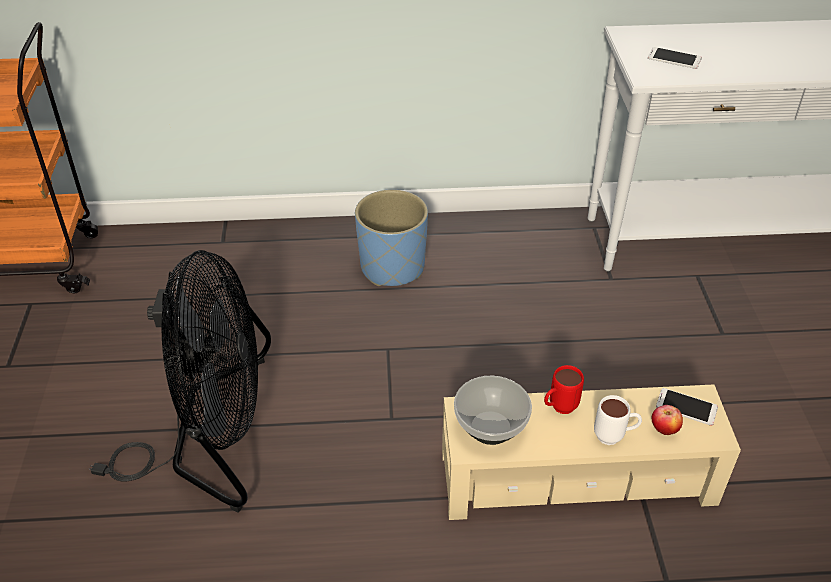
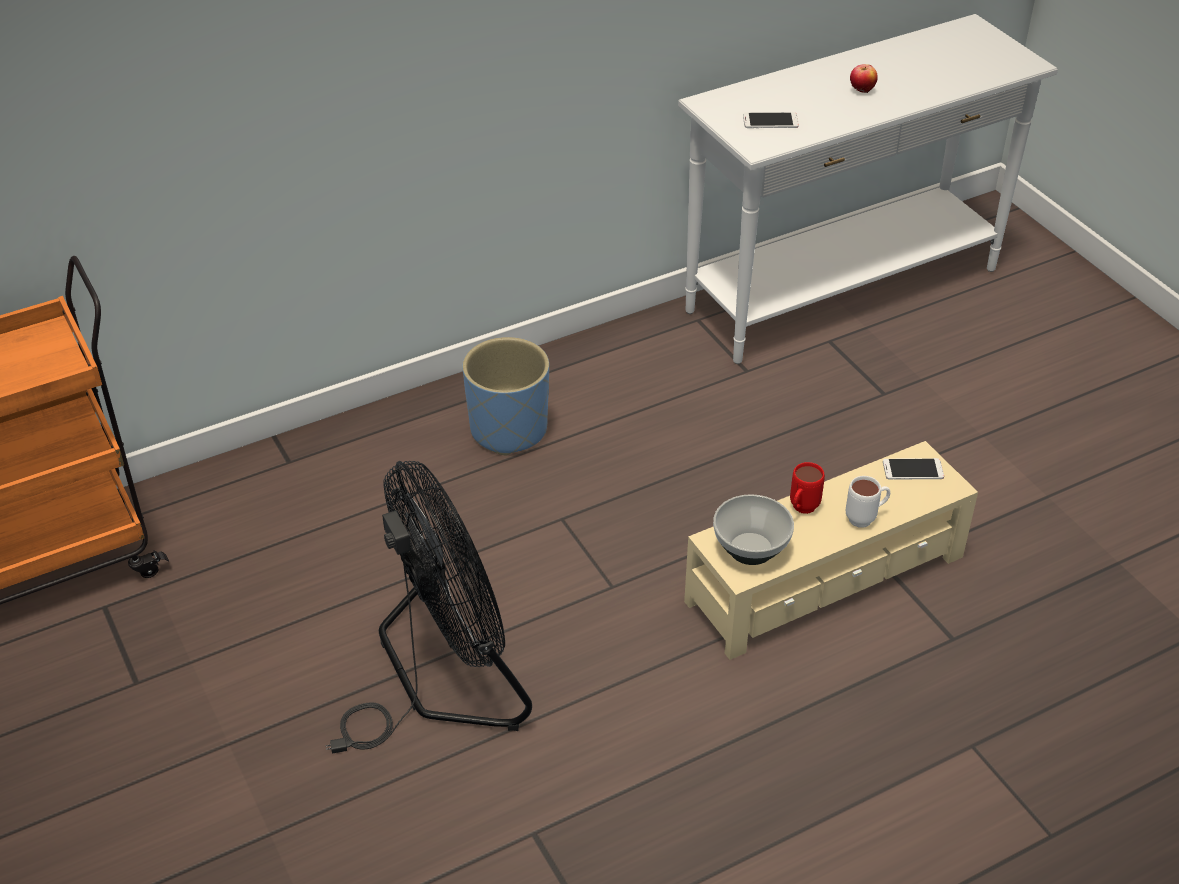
camera: 25 degrees left, 0 degrees up
(663, 430) = (905, 497): apple -> apple (861, 91)

